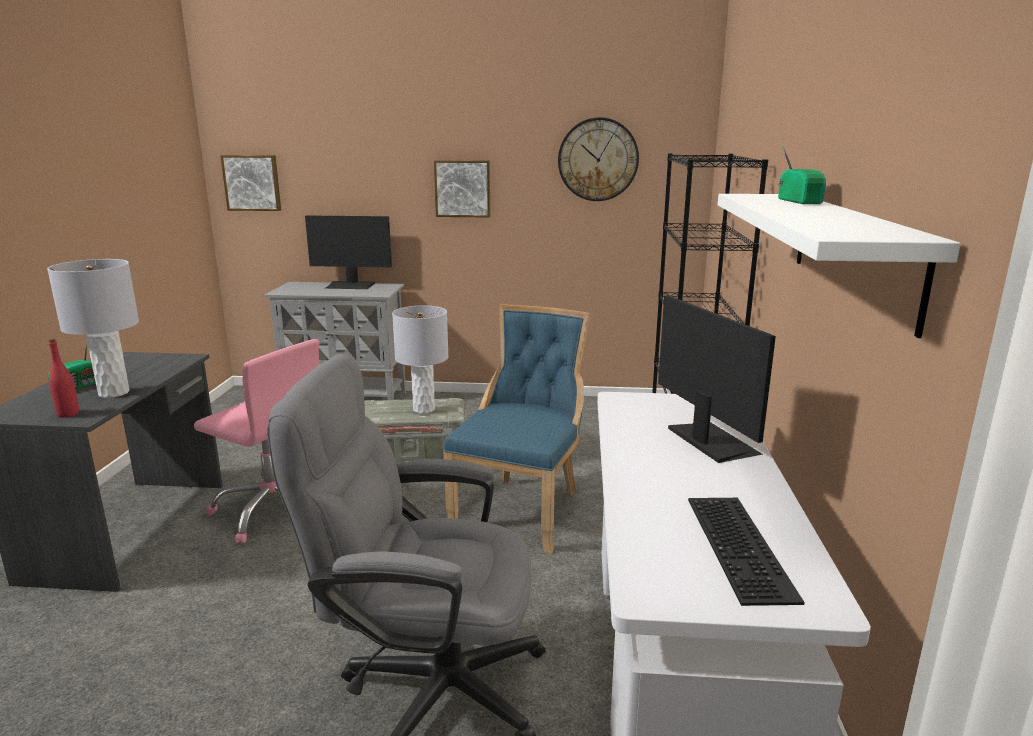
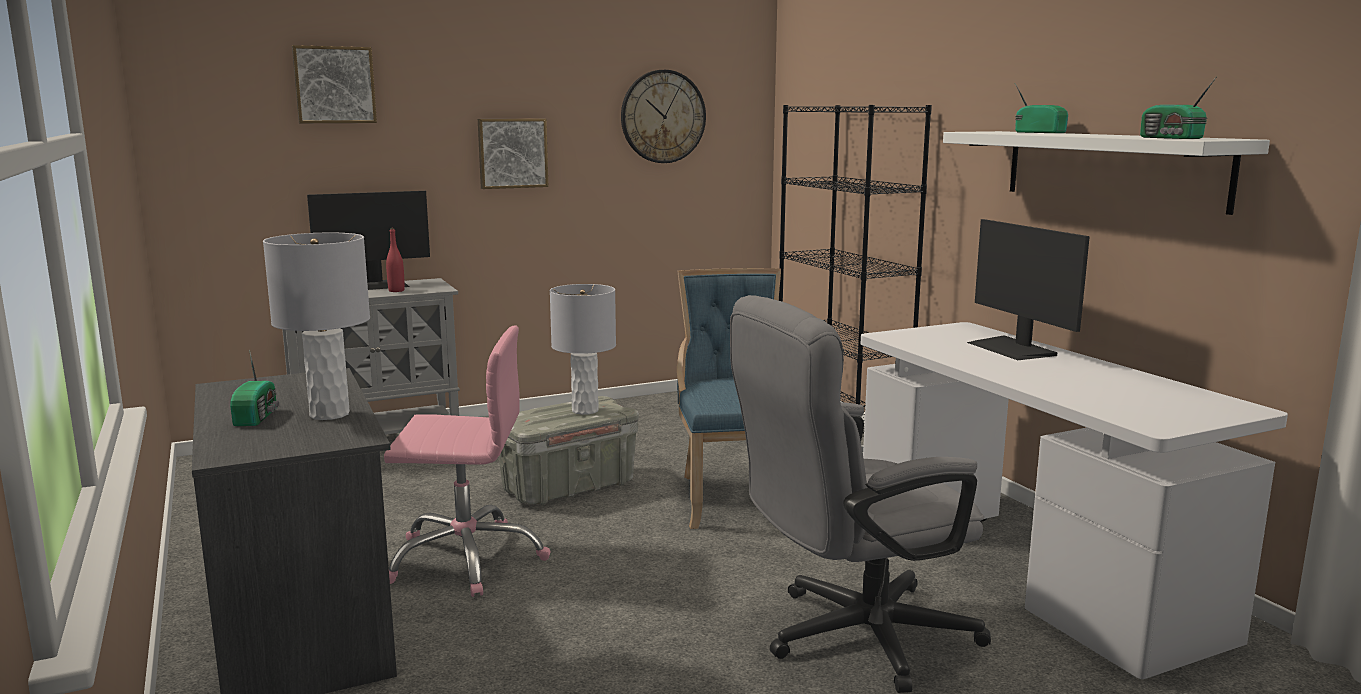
camera: 30 degrees left, 5 degrees down
(68, 414) = (327, 439): red bottle -> red bottle (396, 290)
(252, 183) = (215, 153): picture -> picture (334, 85)
(710, 441) = (1013, 349): monitor -> monitor turned 150 degrees counterclockwise
(743, 547) = (1155, 395): keyboard -> none
(827, 229) = (1171, 138): none -> radio

